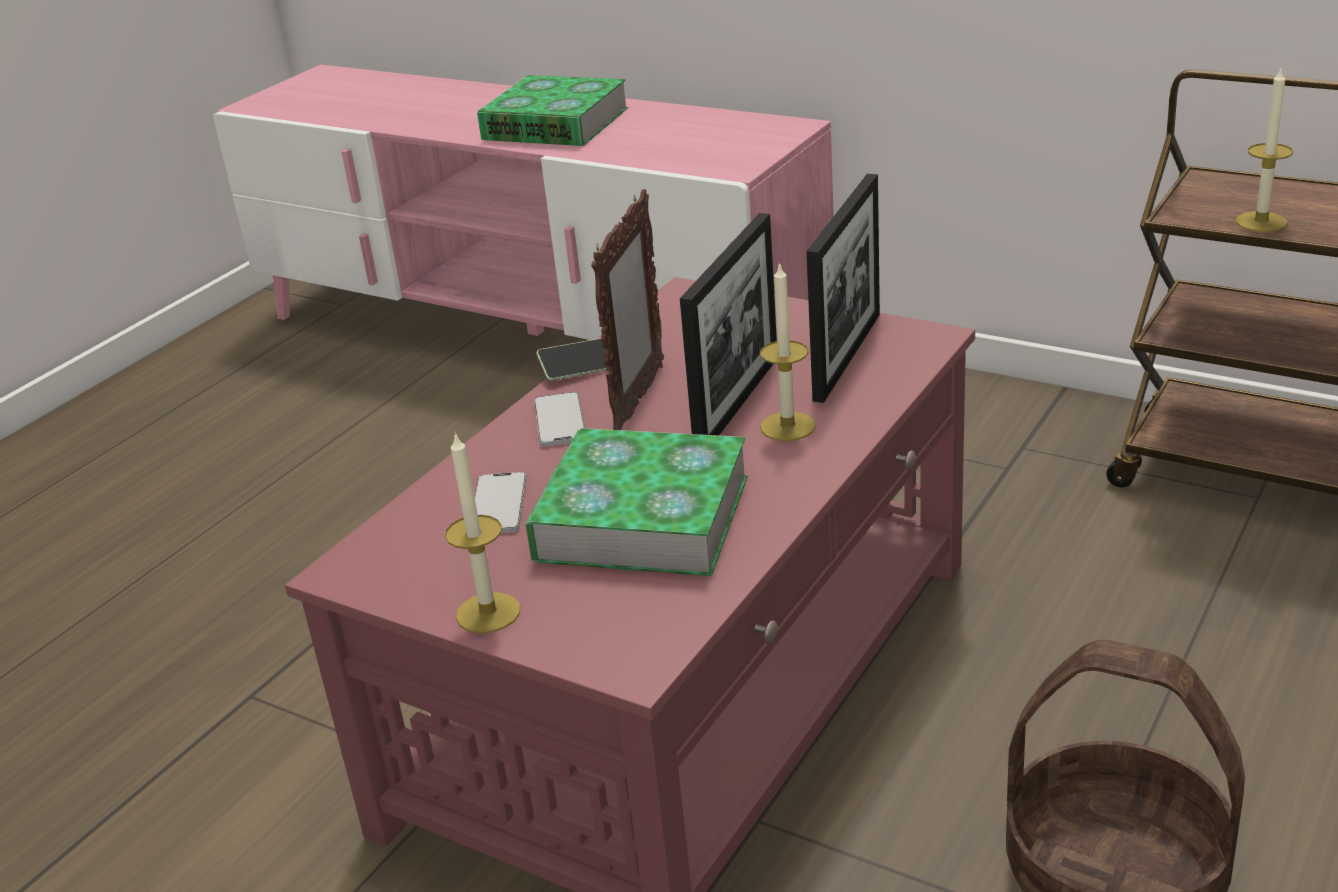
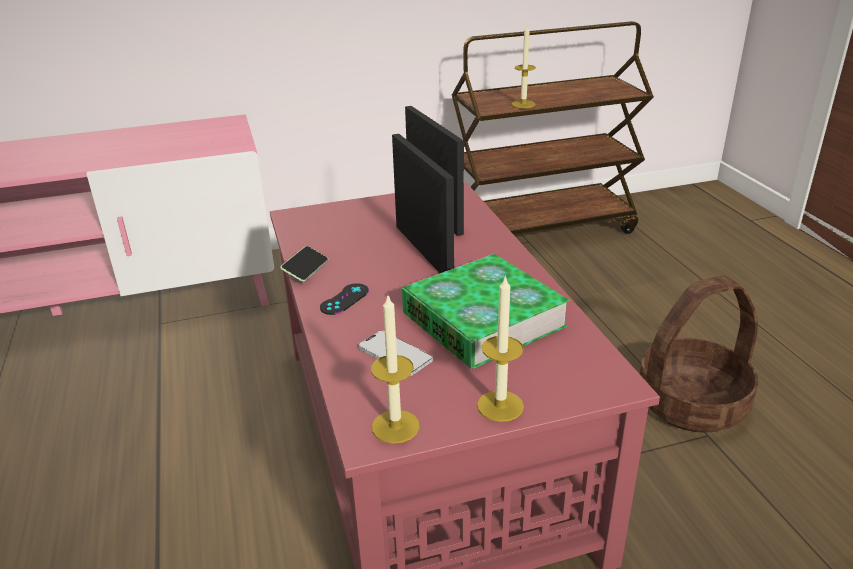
camera: 50 degrees left, 0 degrees up
(555, 124) = (61, 155): book -> none
(560, 421) = (344, 299): phone -> black game controller
(638, 400) = (369, 271): picture frame -> none
(787, 426) = (468, 250): candle -> candle (395, 426)

